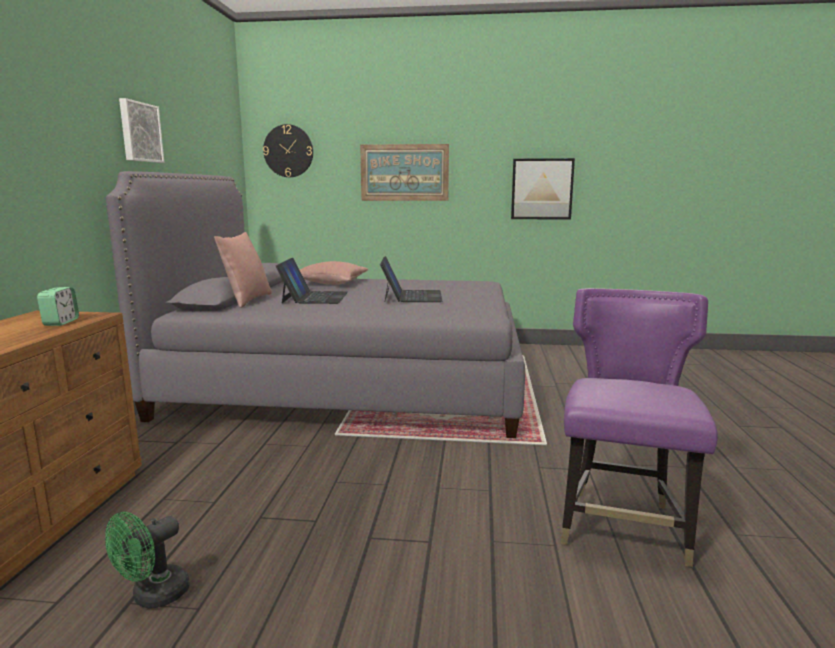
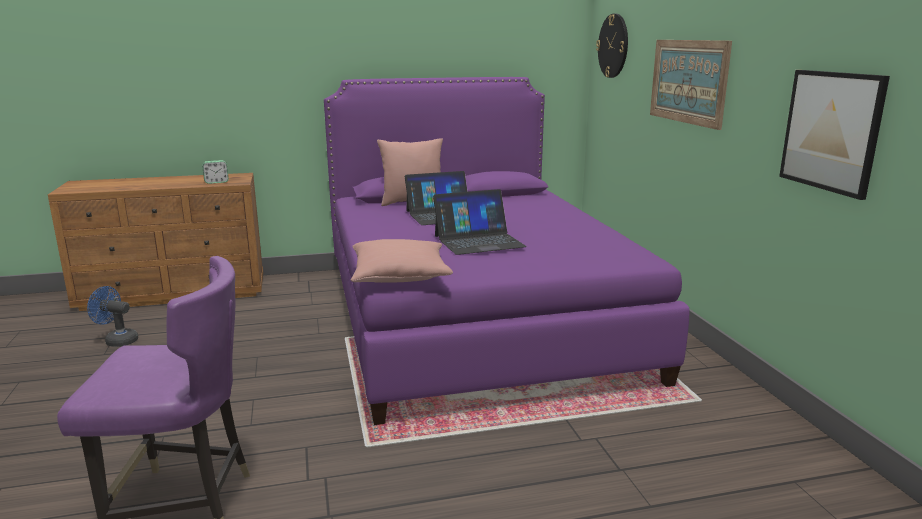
camera: 70 degrees right, 5 degrees up
(139, 132) = (390, 44): picture -> none
(153, 597) = (117, 340): green fan -> blue fan
(331, 283) = (530, 209): pink pillow -> pink pillow (400, 276)
(349, 384) = (473, 318): grey bed -> purple bed

